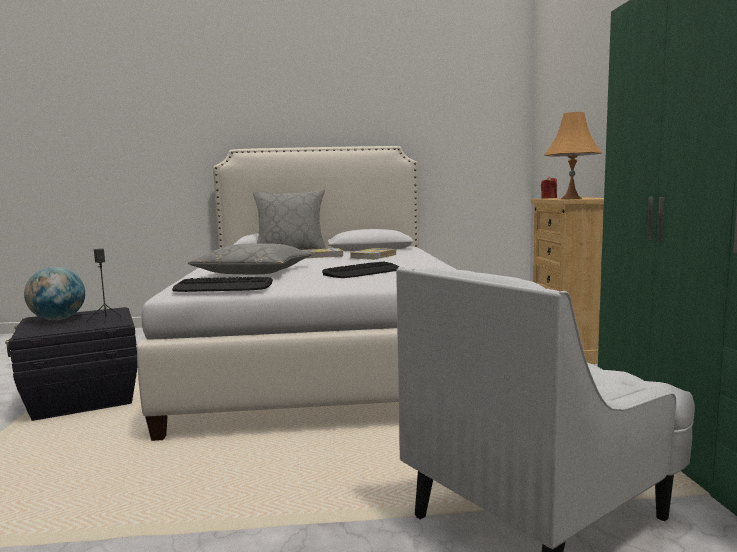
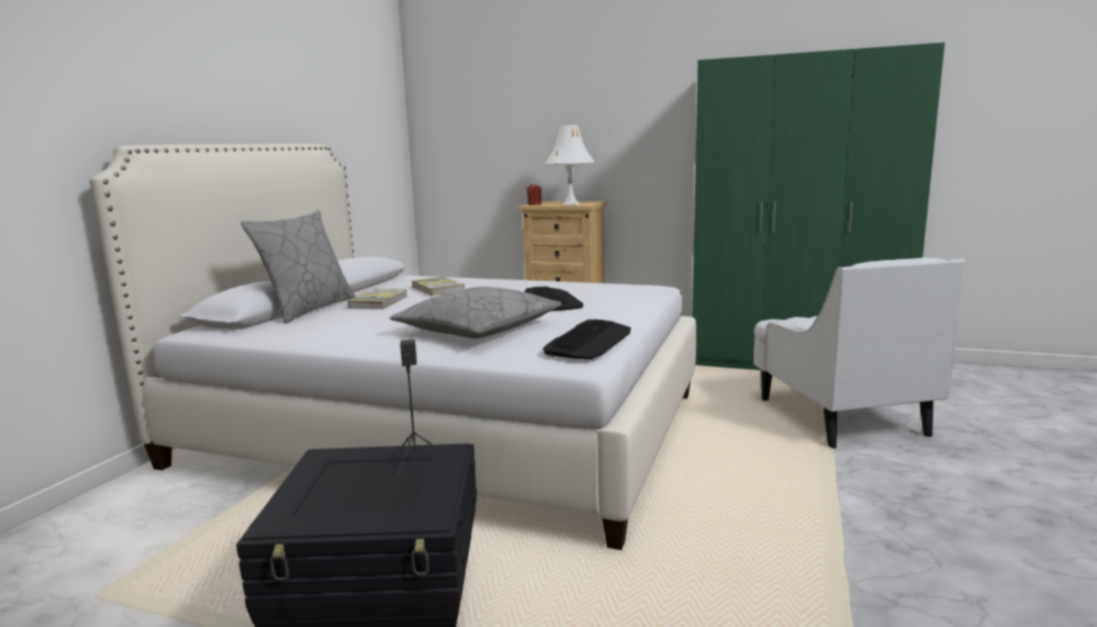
camera: 65 degrees left, 5 degrees up
(58, 319) = (332, 500): globe -> none
(571, 198) = (570, 204): orange table lamp -> white table lamp

